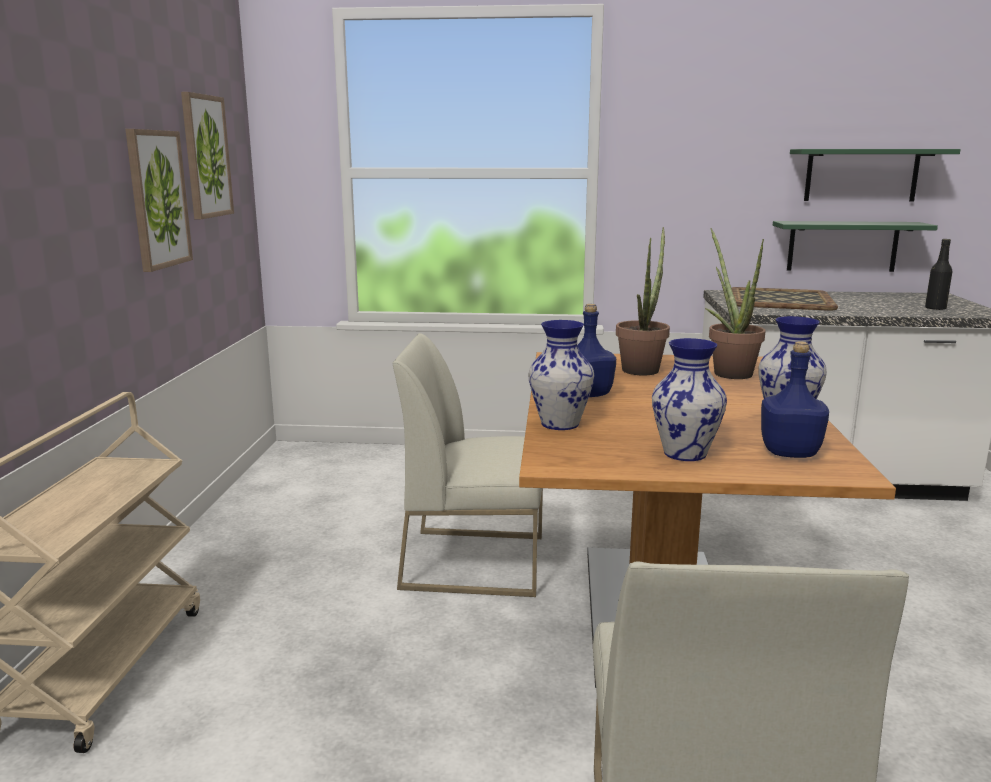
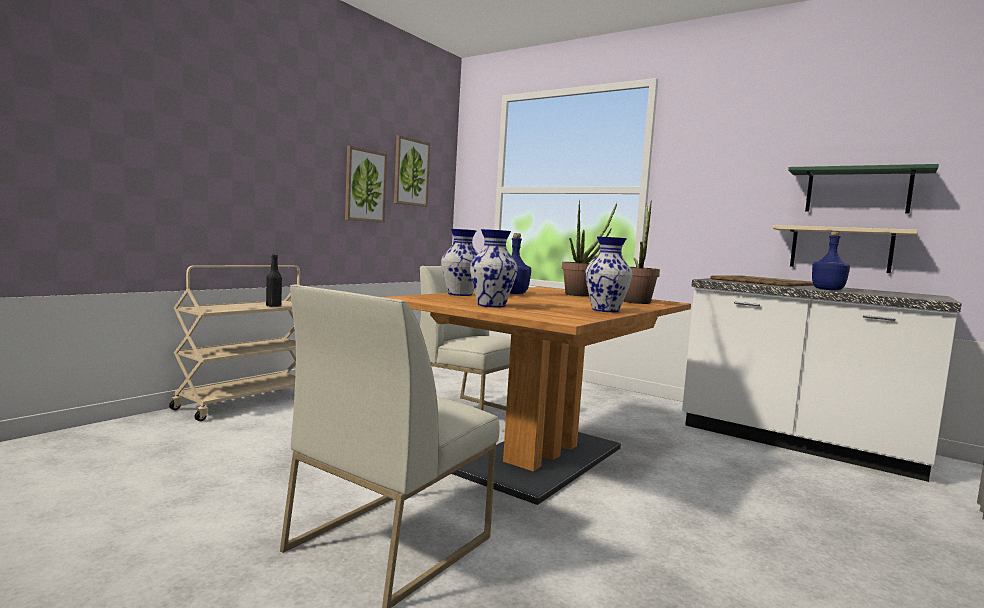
camera: 30 degrees right, 10 degrees down
(791, 452) = (557, 313): blue bottle -> blue bottle (828, 290)
(842, 246) = (840, 249): green shelf -> beige shelf
(935, 308) = (891, 294): black bottle -> black bottle (273, 306)

